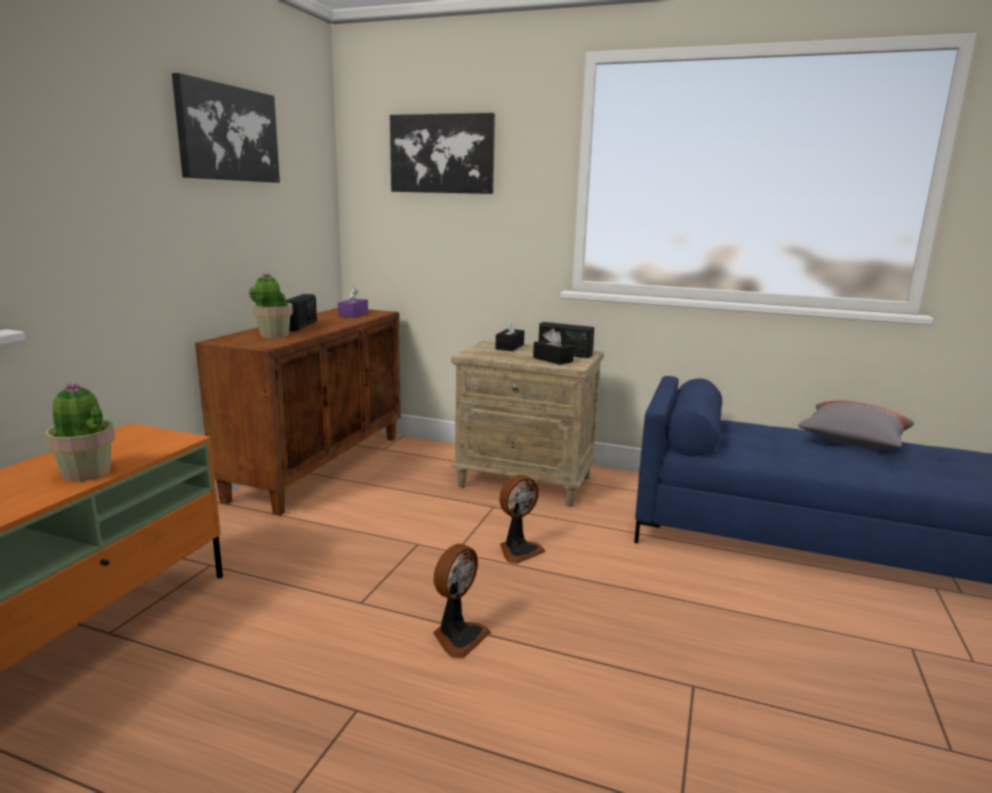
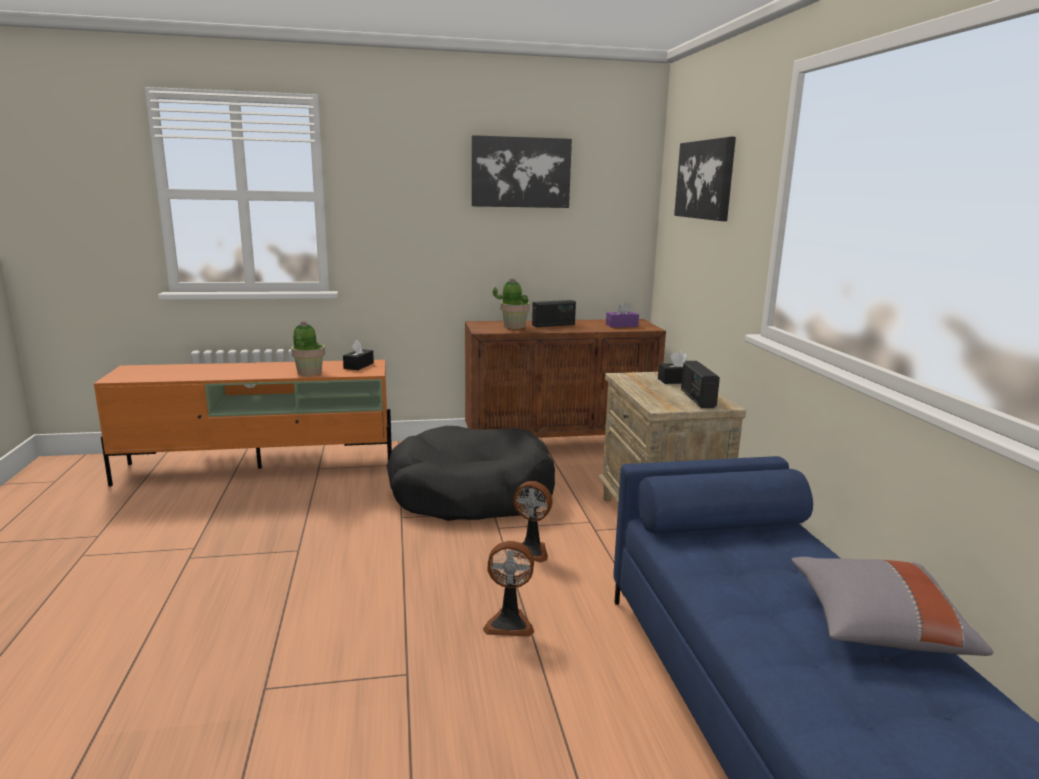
camera: 60 degrees right, 0 degrees up
(360, 543) = (471, 493): none -> black dog bed
(458, 636) = (391, 559): fan -> fan (509, 623)
(552, 360) = (664, 398): black tissue box -> black tissue box (358, 366)

